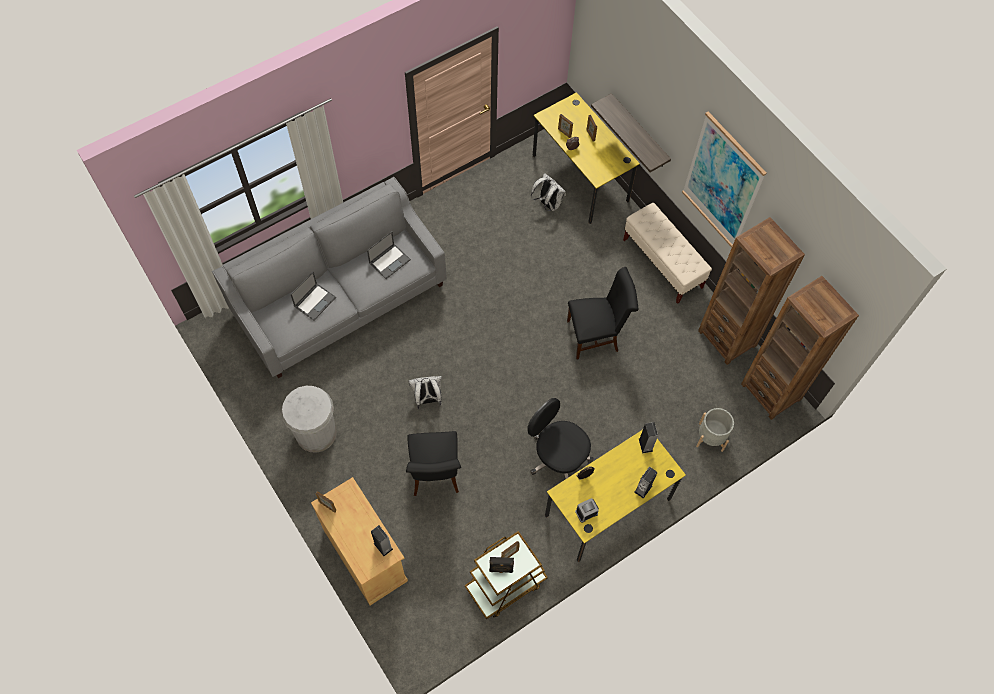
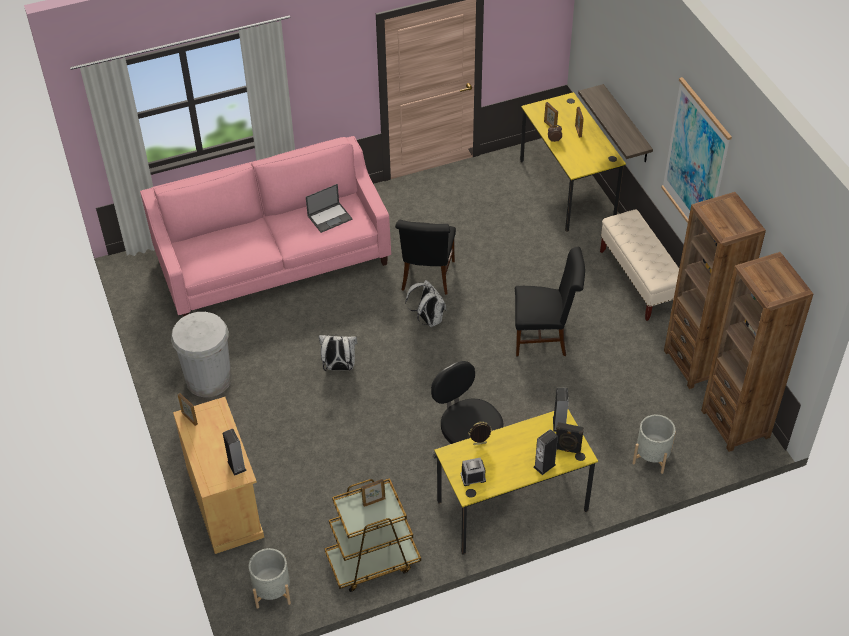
camera: 15 degrees right, 15 degrees down
(315, 301) = (240, 241): laptop -> none
(339, 299) = (272, 261): grey sofa -> pink sofa
(428, 631) = (272, 591): none -> grey planter
(435, 476) = (325, 441): black chair -> black chair (427, 278)
(501, 569) = (360, 514): black speaker -> black speaker (567, 449)
(548, 204) = (524, 207): white backpack -> white backpack (428, 319)

